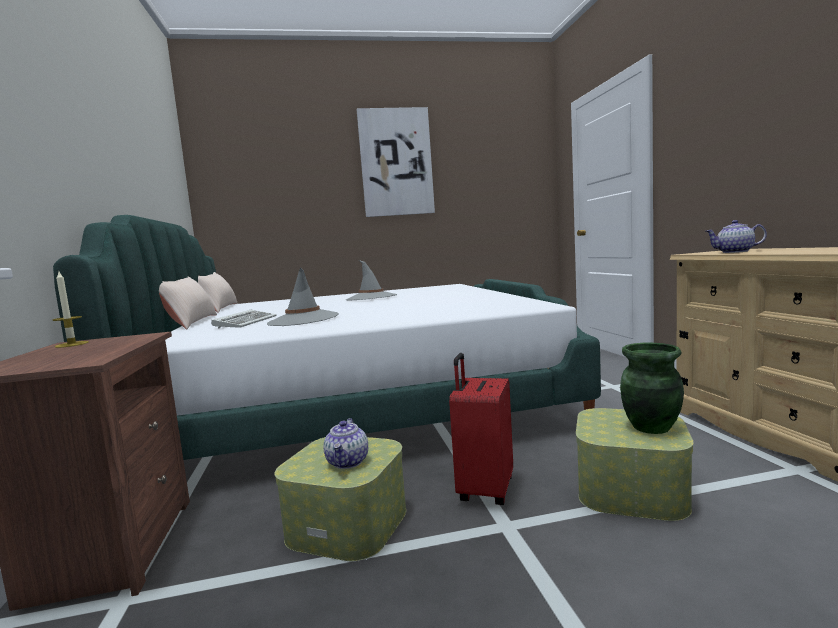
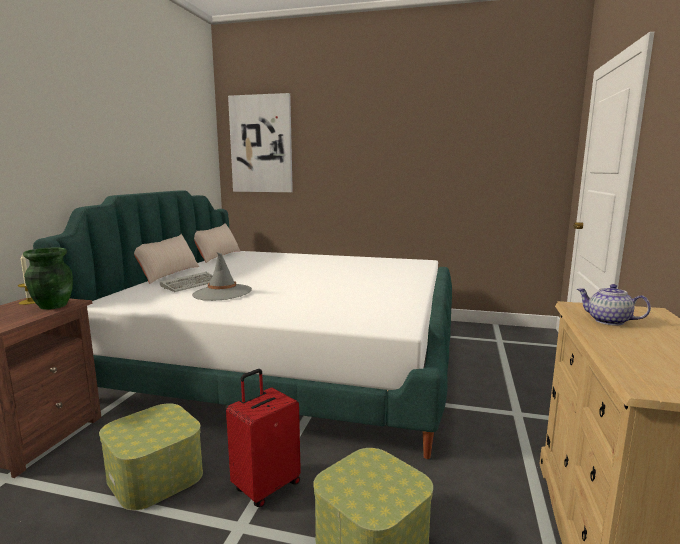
camera: 25 degrees right, 5 degrees up
(348, 462) = (148, 434): teapot -> none
(371, 298) = (325, 269): grey hat -> none
(396, 162) = (392, 133): picture -> picture (261, 144)
(650, 427) = (386, 492): green vase -> green vase (52, 306)

